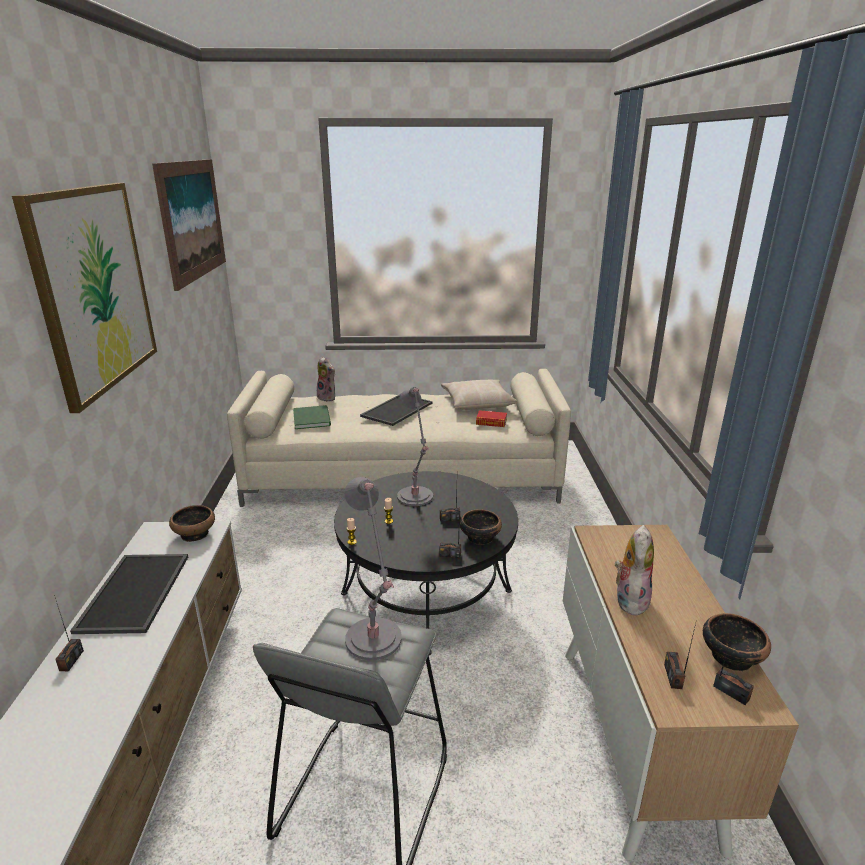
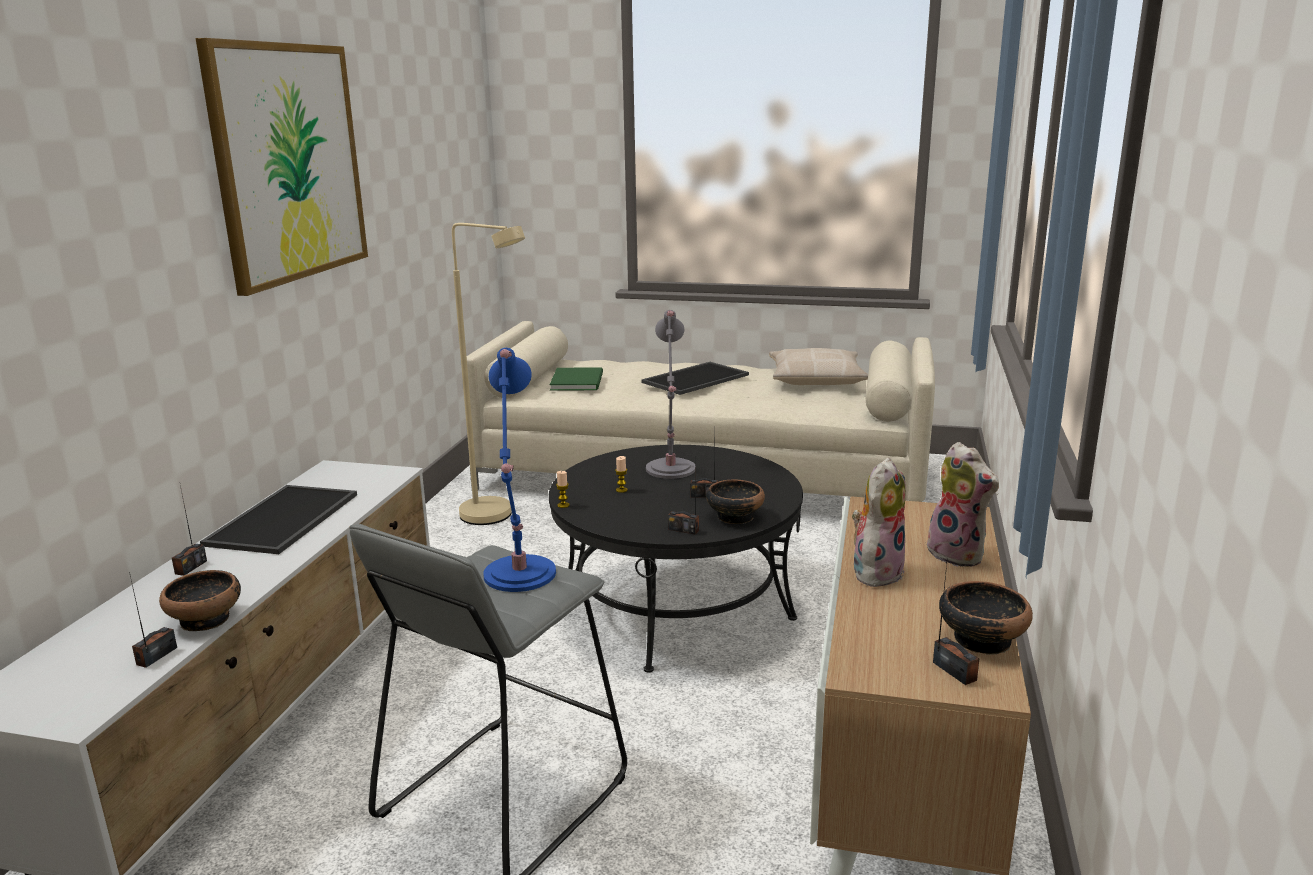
camera: 15 degrees right, 5 degrees down
(192, 220) = (446, 111): picture -> none
(195, 534) = (375, 475): bowl -> bowl (206, 619)
(267, 529) = (496, 518): none -> beige floor lamp
(328, 398) = (610, 362): plush toy -> plush toy (959, 554)
(374, 642) = (519, 577): grey table lamp -> blue table lamp
(491, 422) = (822, 400): book -> none
(673, 676) = (882, 647): radio -> radio (157, 656)

